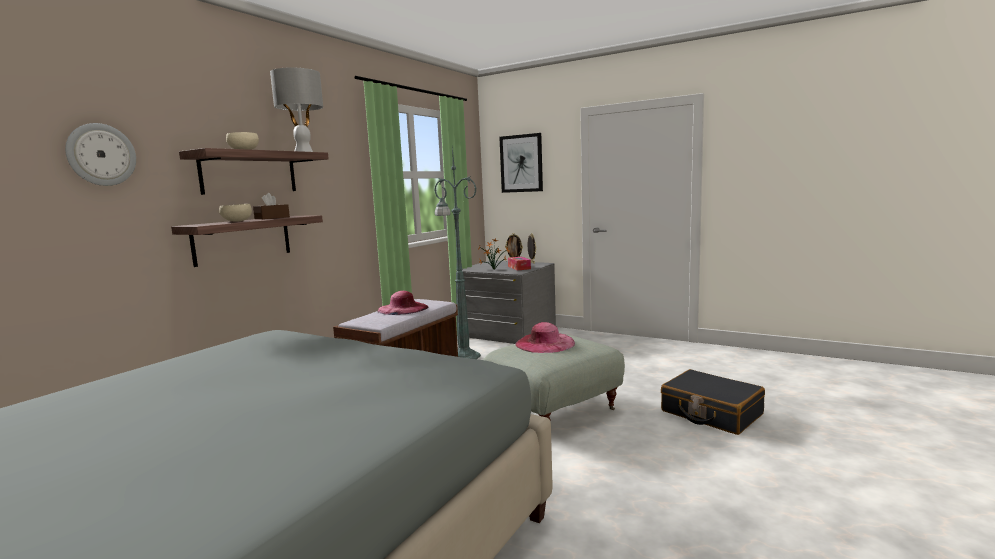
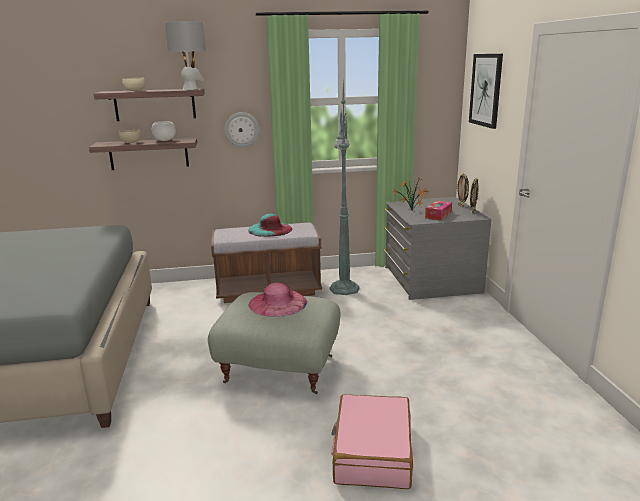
camera: 50 degrees right, 10 degrees up
(101, 155) = (52, 96): wall clock -> wall clock (242, 129)
(272, 218) = (164, 140): brown tissue box -> white bowl
(403, 308) = (270, 229): pink hat -> turquoise hat
(711, 413) = (372, 452): black suitcase -> pink suitcase

